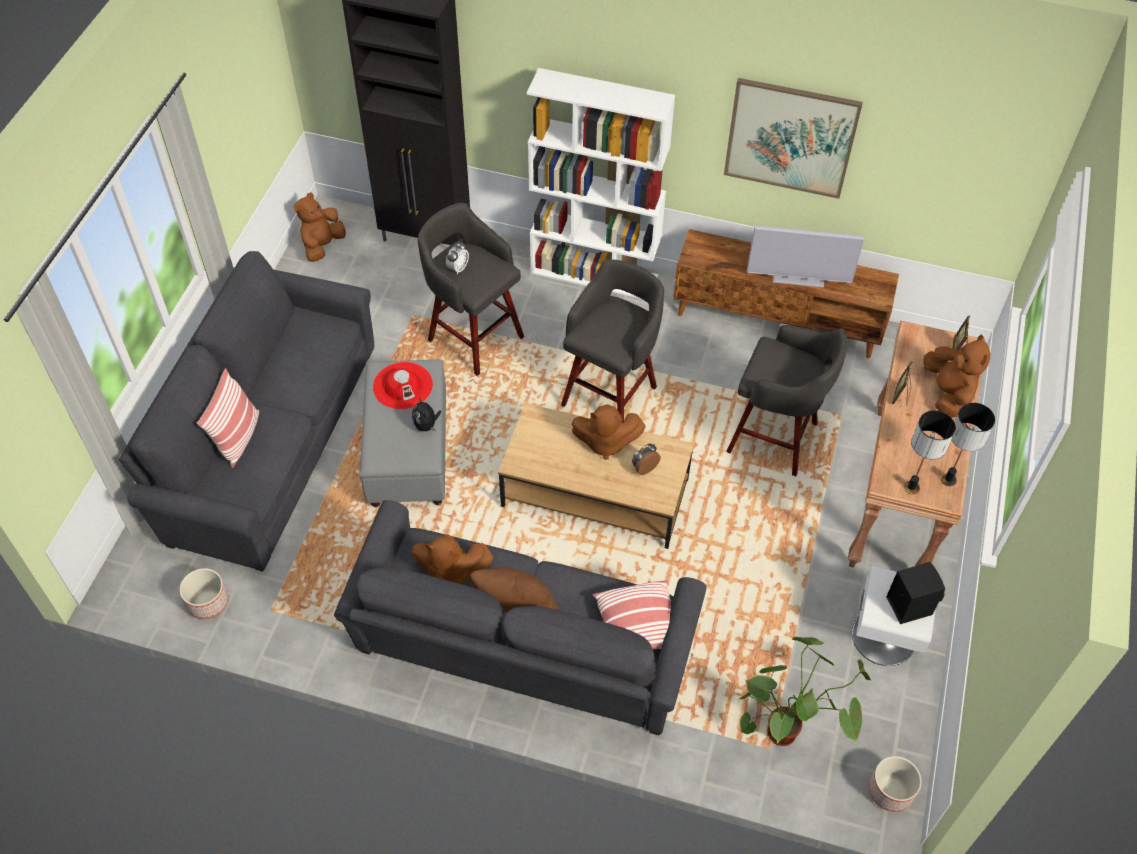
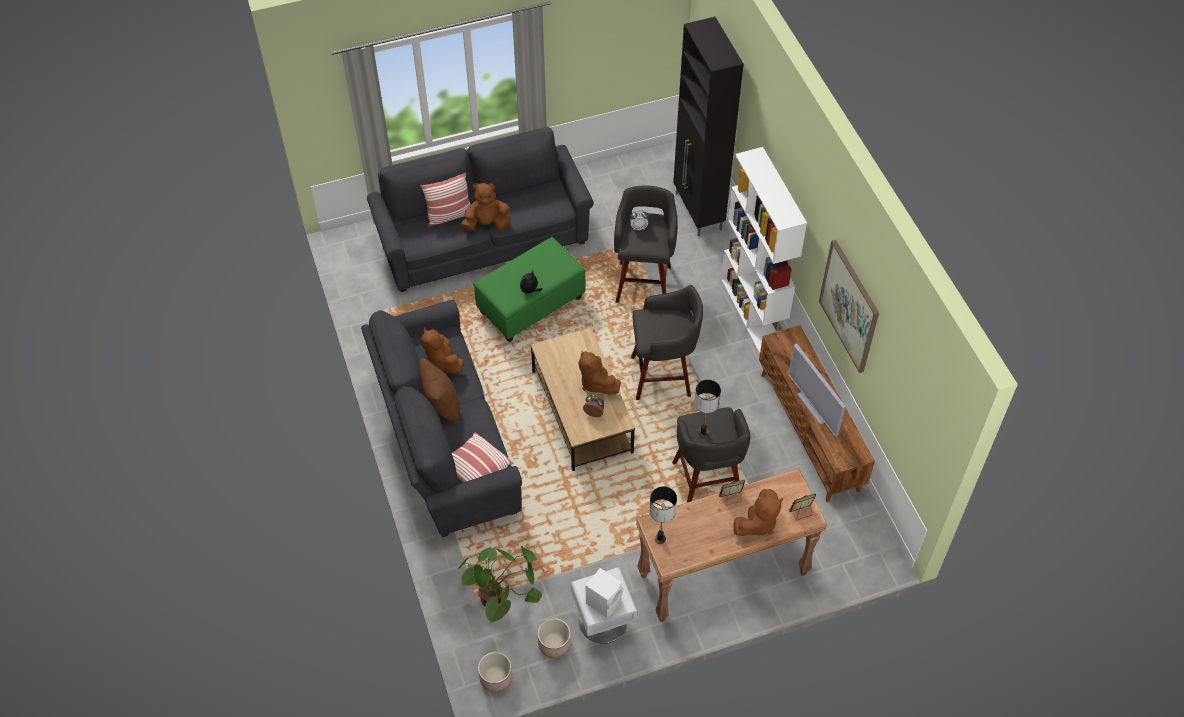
camera: 55 degrees right, 0 degrees up
(207, 602) = (363, 282): planter -> planter (554, 643)
(322, 245) = (643, 168): brown plush toy -> brown plush toy (487, 224)
(403, 386) = (548, 262): red hat -> none
(408, 454) = (530, 306): grey ottoman -> green ottoman
(909, 604) = (604, 601): black speaker -> white speaker
(948, 480) = (683, 556): table lamp -> table lamp (703, 433)

